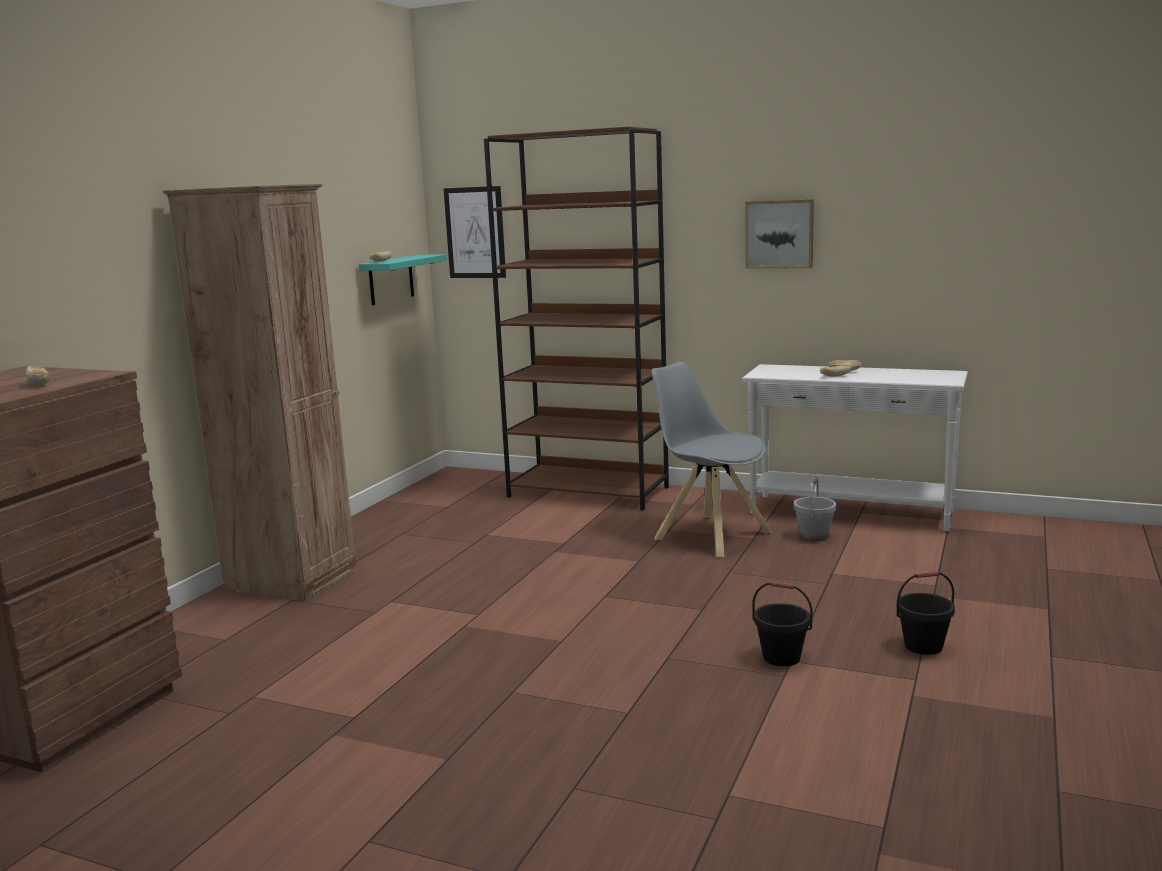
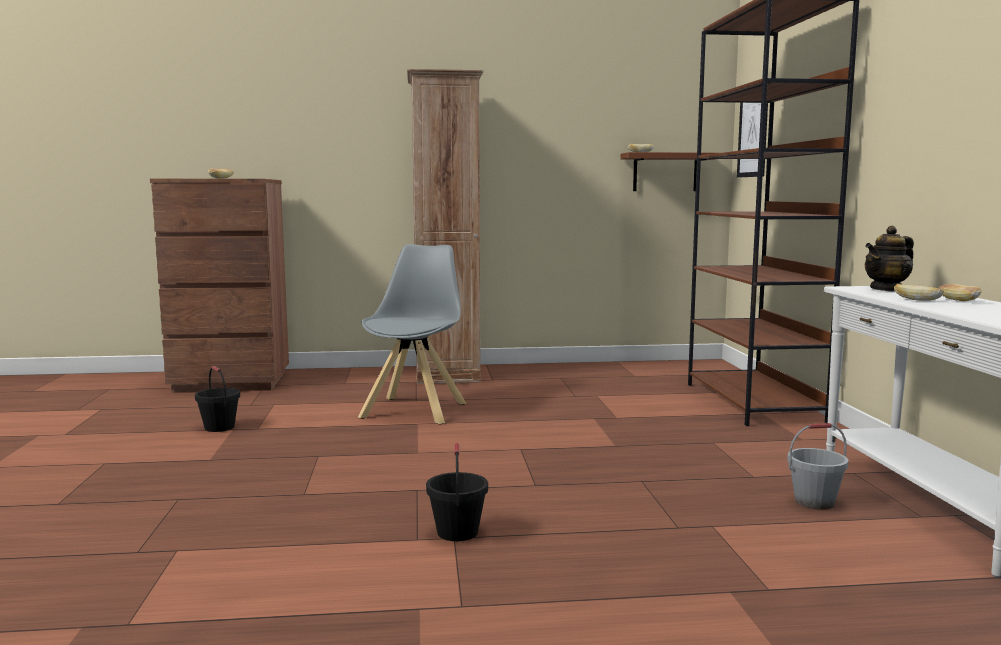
camera: 60 degrees right, 5 degrees down
(391, 280) = (665, 172): turquoise shelf -> brown shelf
(710, 535) = (728, 459): grey chair -> grey chair (415, 409)
(777, 371) = (887, 289): none -> teapot
(779, 234) = (951, 109): picture -> none
(923, 646) = (559, 601): black bucket -> black bucket (220, 427)

